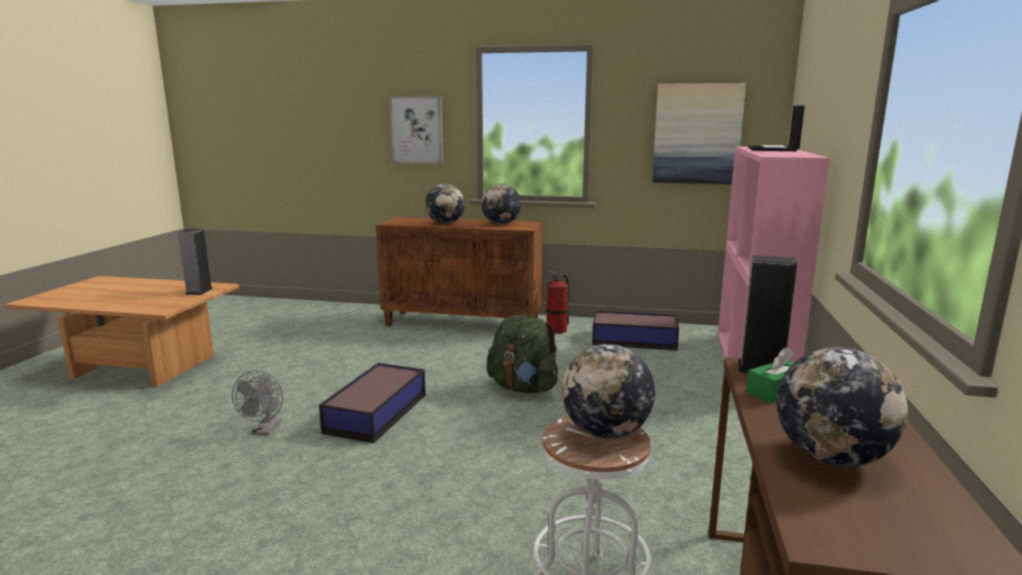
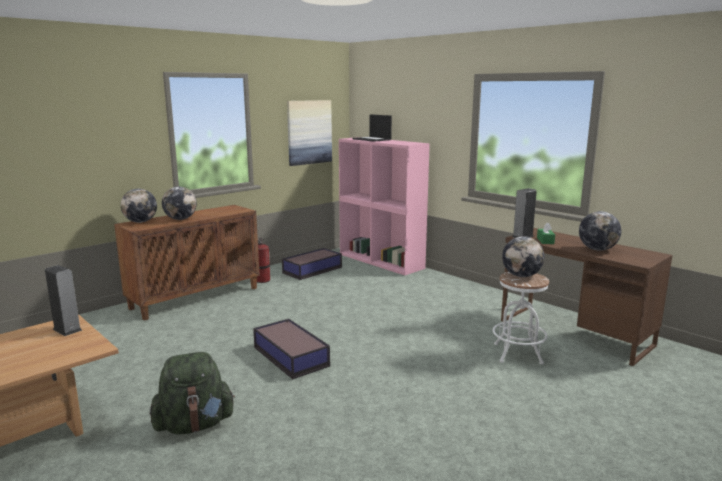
camera: 55 degrees left, 0 degrees up
(265, 430) = (257, 397): grey fan -> none
(417, 129) = (116, 143): picture -> none
(501, 224) = (218, 211): globe -> globe (140, 222)
(523, 388) = (324, 311): green backpack -> green backpack (194, 425)

